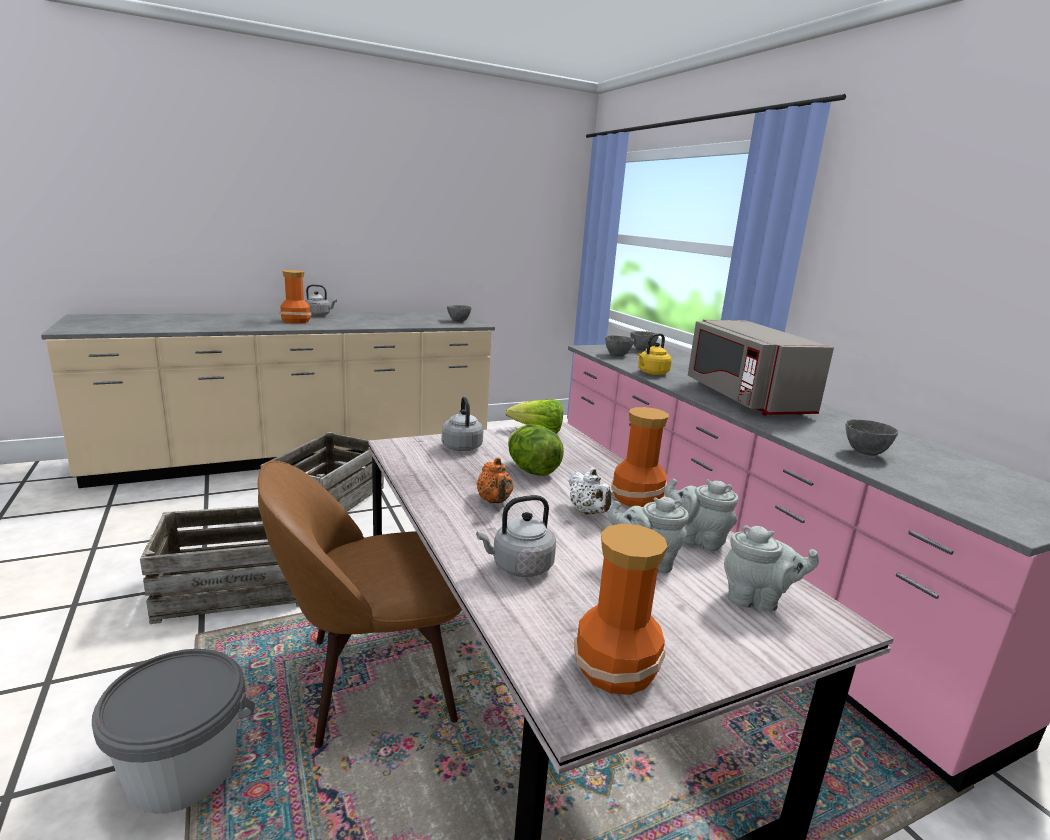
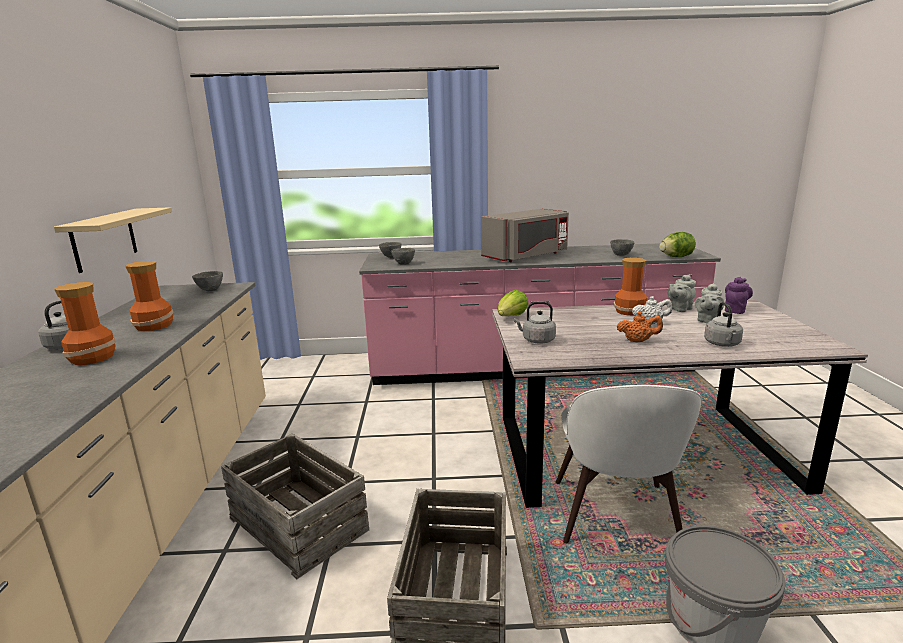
camera: 65 degrees left, 0 degrees up
(372, 681) = (615, 518): brown chair -> white chair
(413, 261) = (104, 239): none -> beige shelf
(532, 470) = (587, 327): lettuce -> lettuce (676, 257)
(618, 669) = (804, 338): vase -> vase (155, 325)
(652, 373) = (460, 263): yellow kettle -> none
(744, 398) = (526, 256): grey microwave -> grey microwave turned 45 degrees counterclockwise
(757, 600) = (735, 310): grey teapot -> purple teapot

